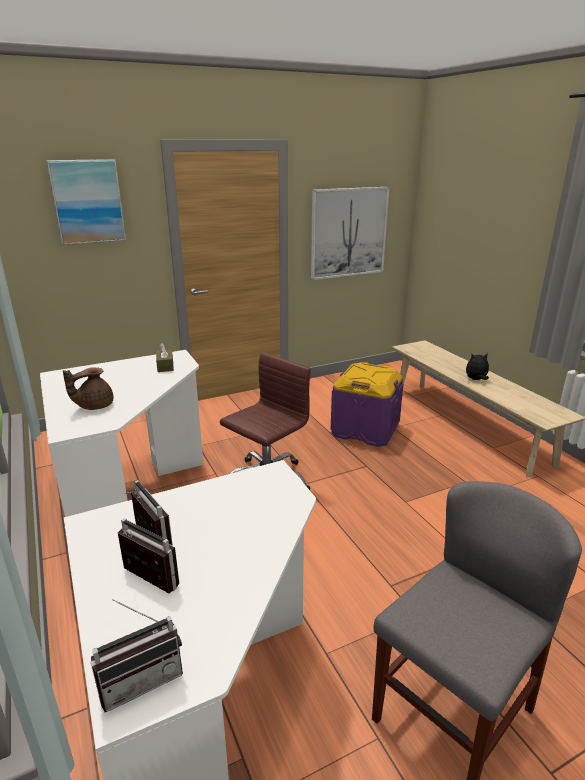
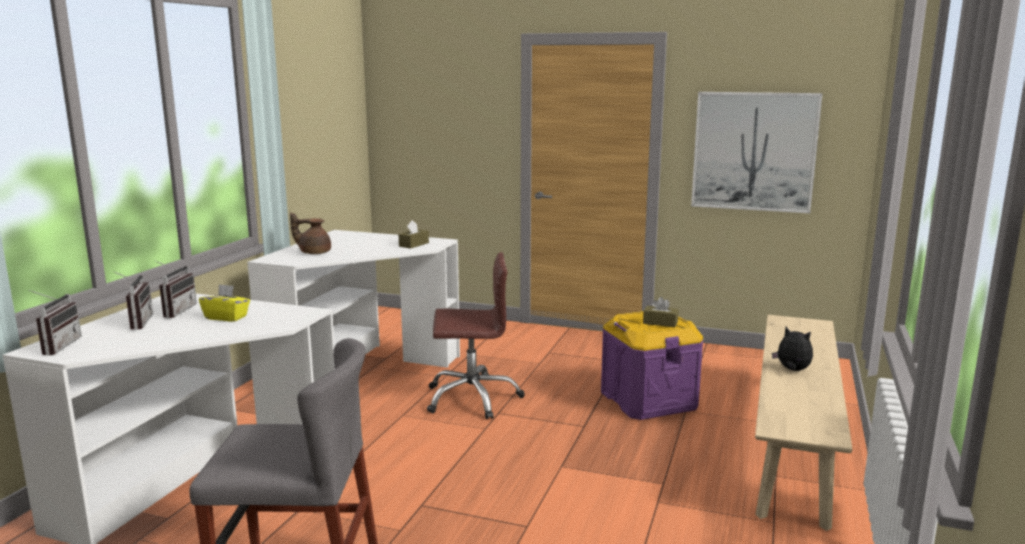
camera: 45 degrees right, 10 degrees down
(88, 202) = (448, 91): picture -> none
(141, 678) = (56, 346): radio -> radio turned 105 degrees counterclockwise
(221, 518) = (226, 317): none -> yellow tissue box
(376, 373) = (660, 323): none -> brown tissue box

